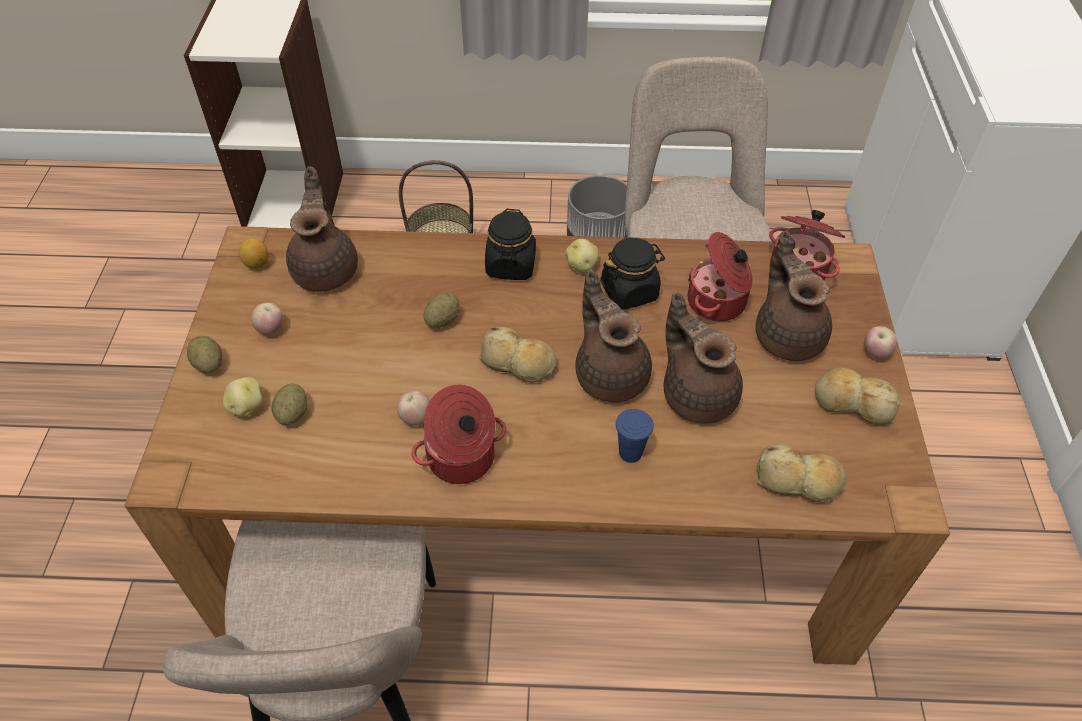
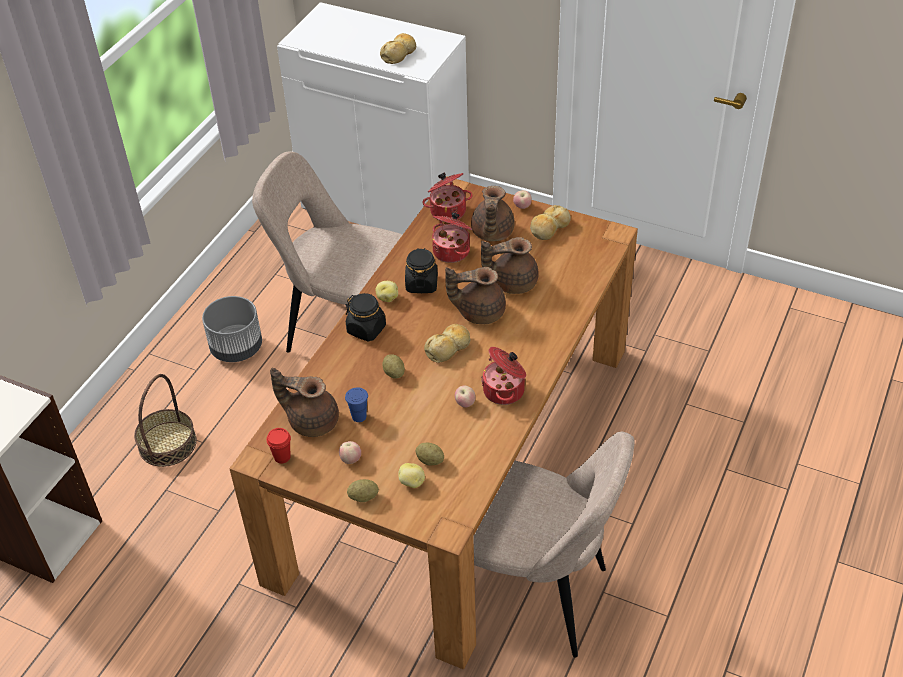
camera: 65 degrees left, 5 degrees down
(256, 264) = (282, 457): lemon -> red cup
(630, 453) = (536, 321): blue cup -> blue cup (359, 416)
(788, 335) = (491, 233): brown teapot -> brown teapot turned 90 degrees counterclockwise
(798, 481) = (585, 266): bread -> bread (399, 54)

